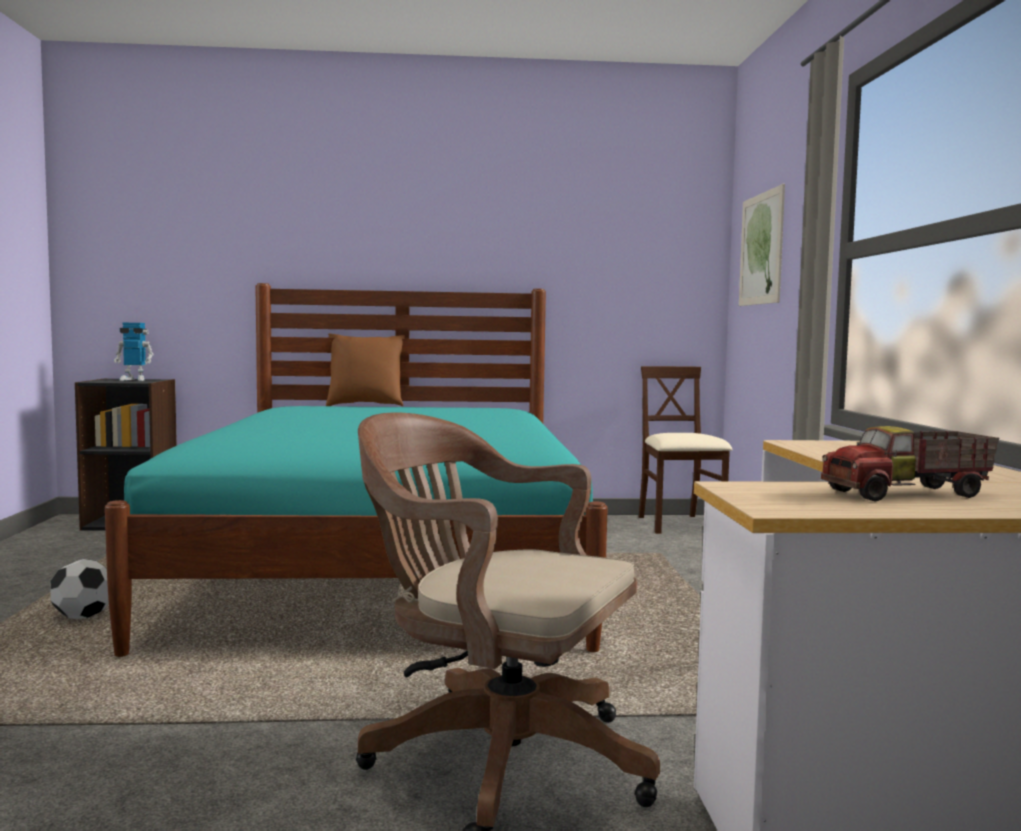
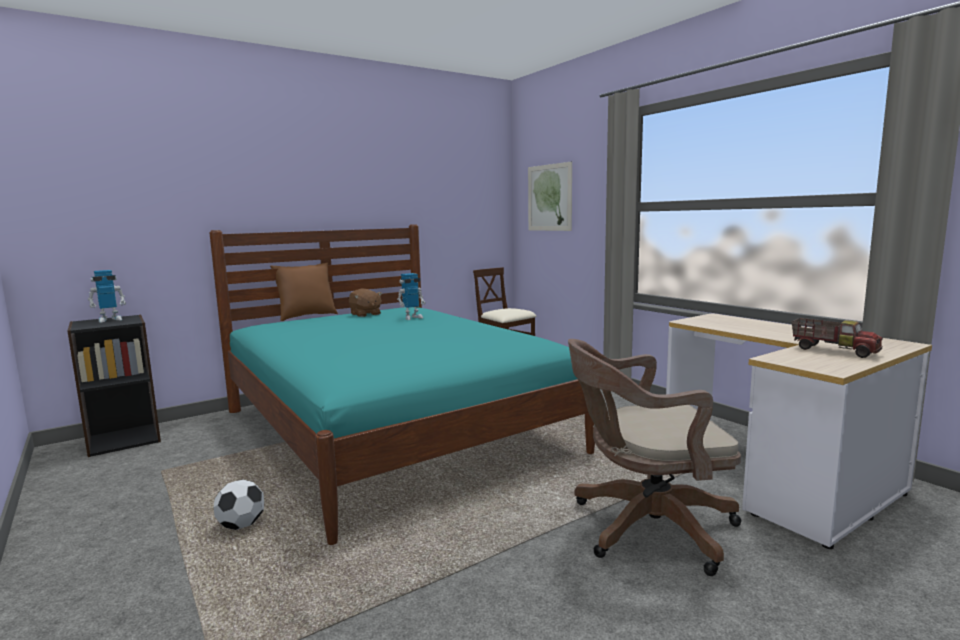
camera: 30 degrees left, 5 degrees up
(423, 407) = (365, 314): none -> brown plush toy
(460, 414) = (412, 318): none -> toy robot
(908, 494) = (833, 350): toy truck -> toy truck turned 90 degrees counterclockwise

